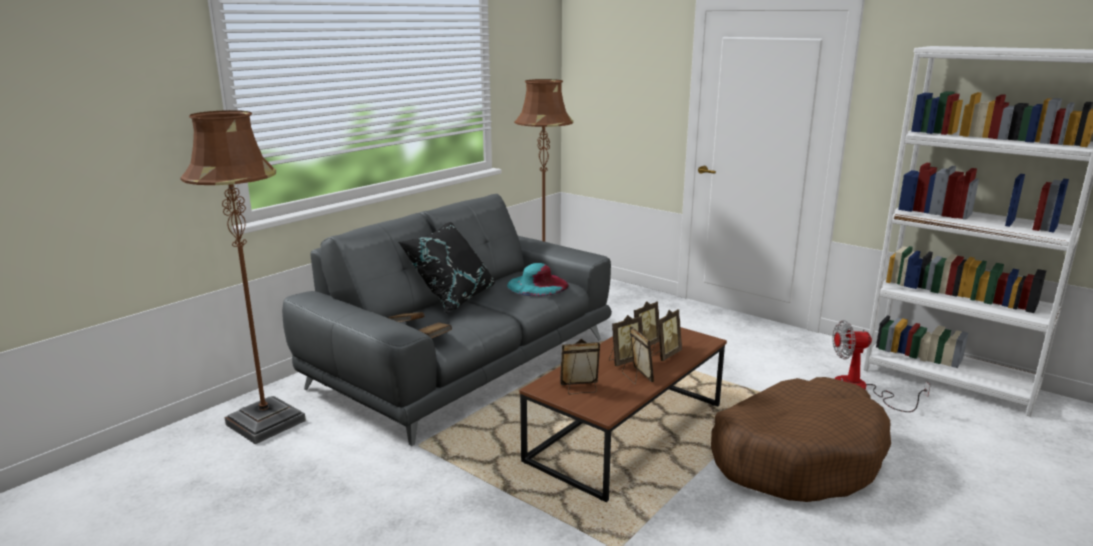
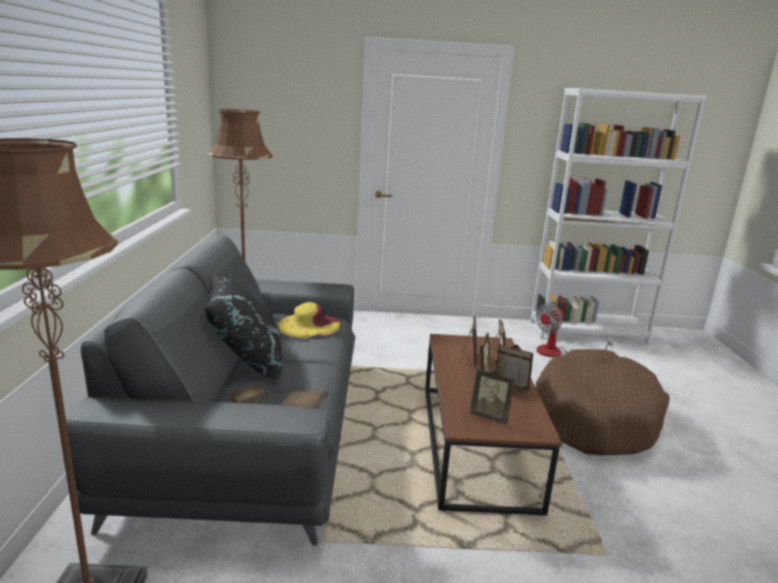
camera: 40 degrees left, 0 degrees up
(537, 285) = (309, 325): turquoise hat -> yellow hat
(580, 389) = (490, 417): picture frame -> picture frame turned 105 degrees counterclockwise

